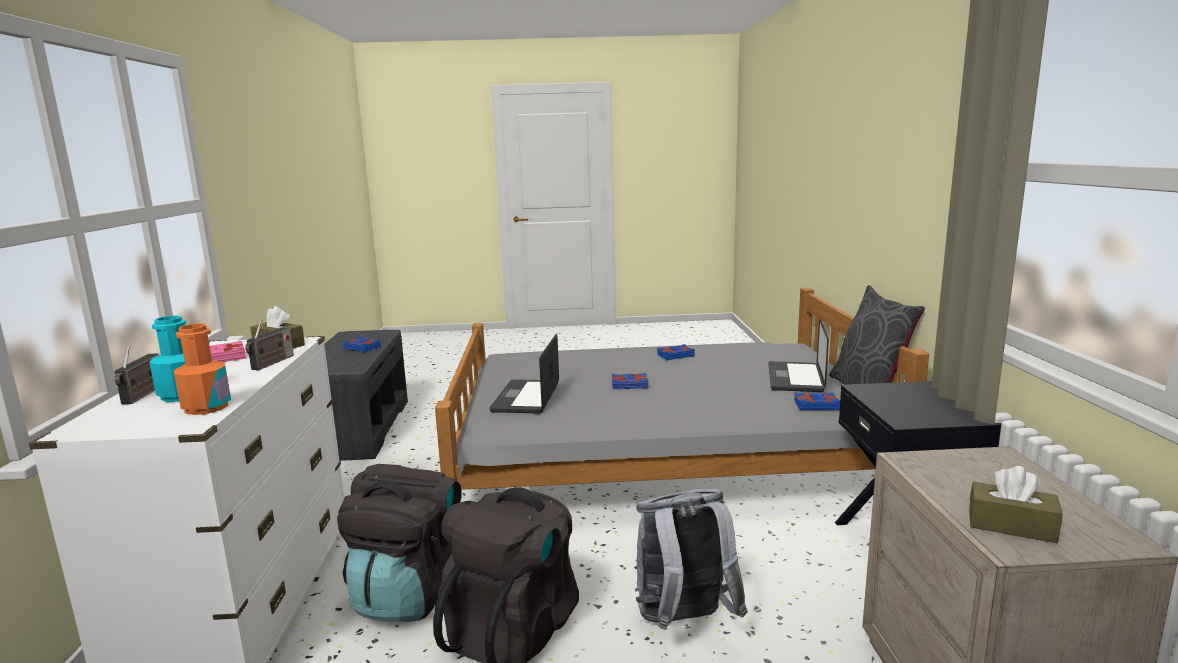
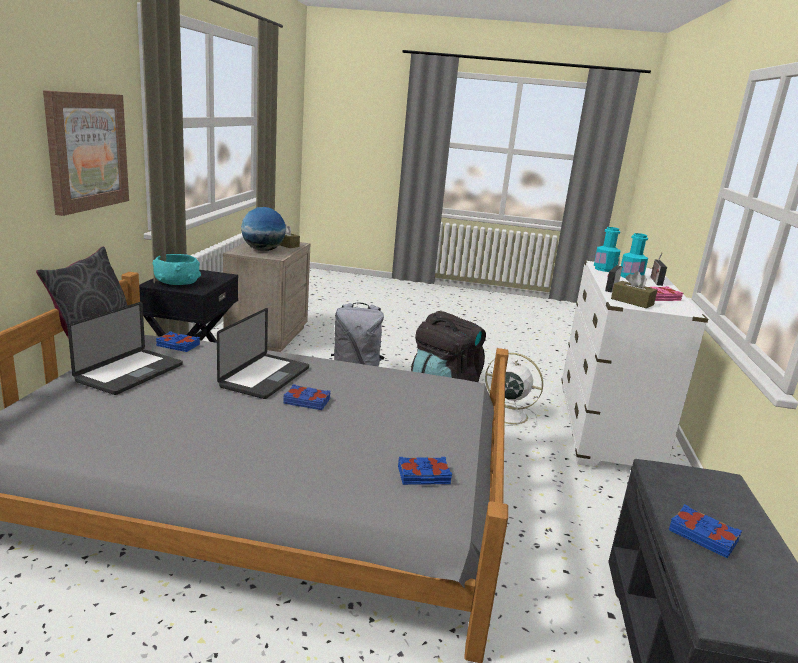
camera: 170 degrees left, 5 degrees up
(206, 407) = (604, 269): orange bottle -> turquoise bottle
(410, 593) = (506, 414): black backpack -> white fan
(526, 398) = (425, 407): laptop -> laptop (265, 377)
(675, 355) = (190, 442): blue book -> blue book (424, 476)
(915, 394) = (176, 282): none -> turquoise bowl
(927, 195) = (87, 151): none -> picture
(985, 479) = (263, 250): none -> globe

